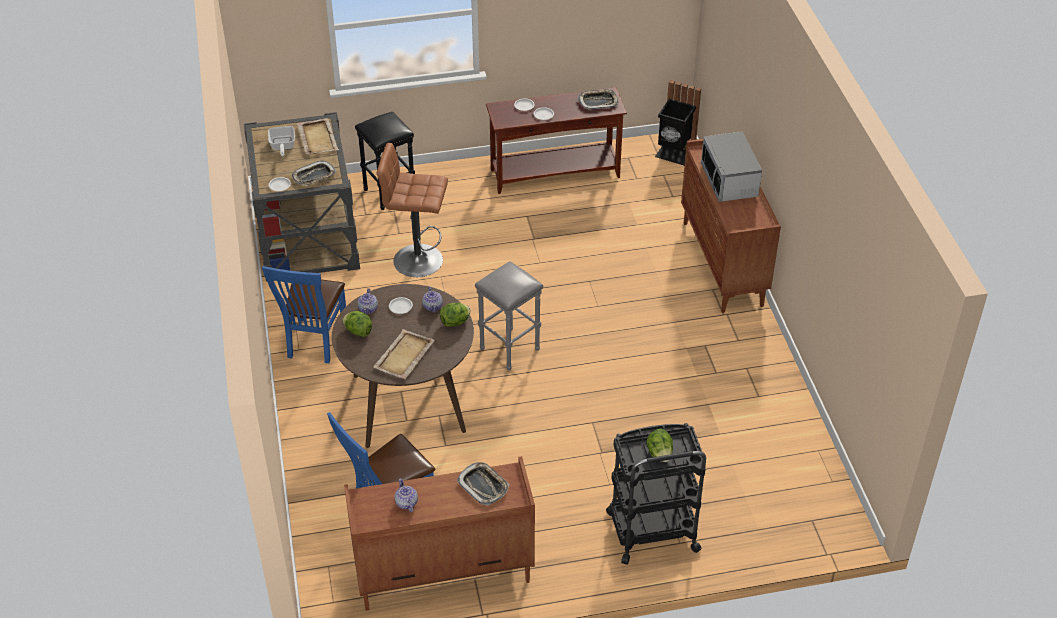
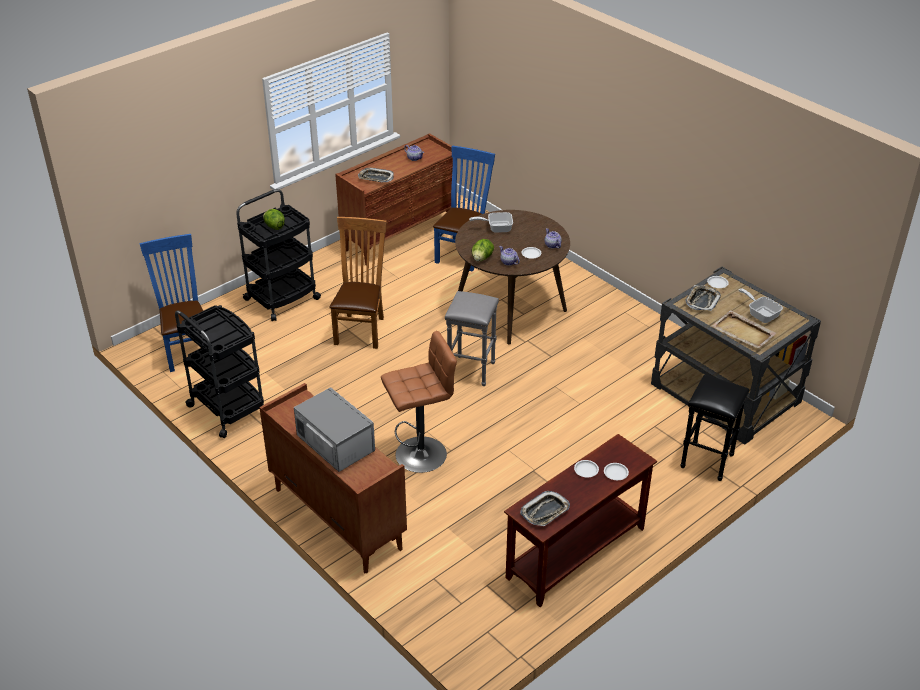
camera: 150 degrees right, 5 degrees down
(314, 343) = (618, 320): blue chair -> blue chair (188, 349)
(358, 331) = (543, 231): lettuce -> none
(403, 356) = (496, 228): beige tray -> frying pan
(417, 260) = (613, 409): brown stool -> brown stool (421, 455)
(585, 446) = (361, 329): none -> brown chair
(674, 154) = (467, 639): black trash can -> none
(775, 404) = (229, 409): none -> black cart

